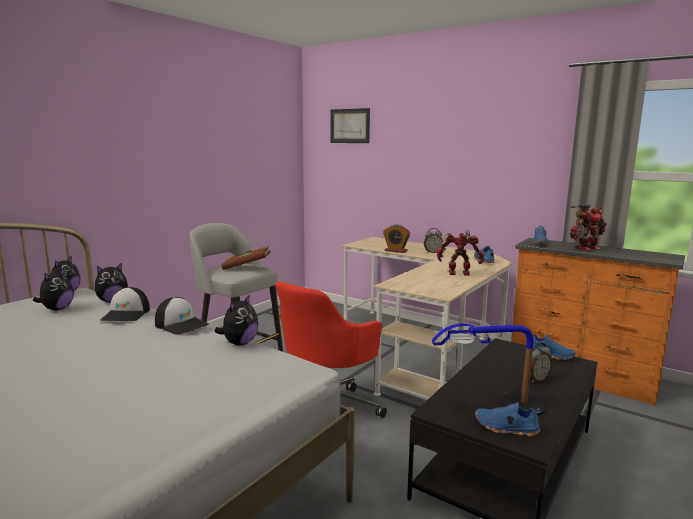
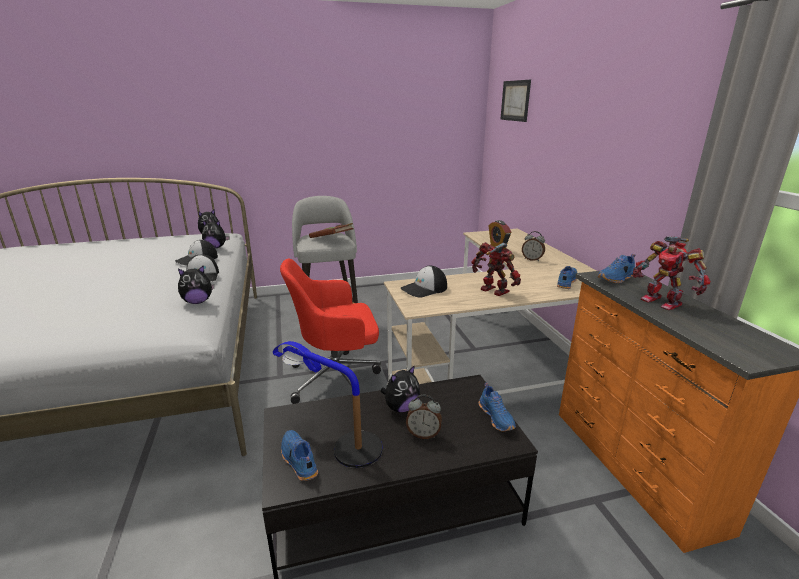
camera: 40 degrees right, 10 degrees up
(57, 309) = (180, 246): plush toy -> plush toy (401, 407)
(415, 282) = (424, 289): none -> cap
(586, 248) = (662, 301): toy robot -> toy robot turned 45 degrees clockwise

